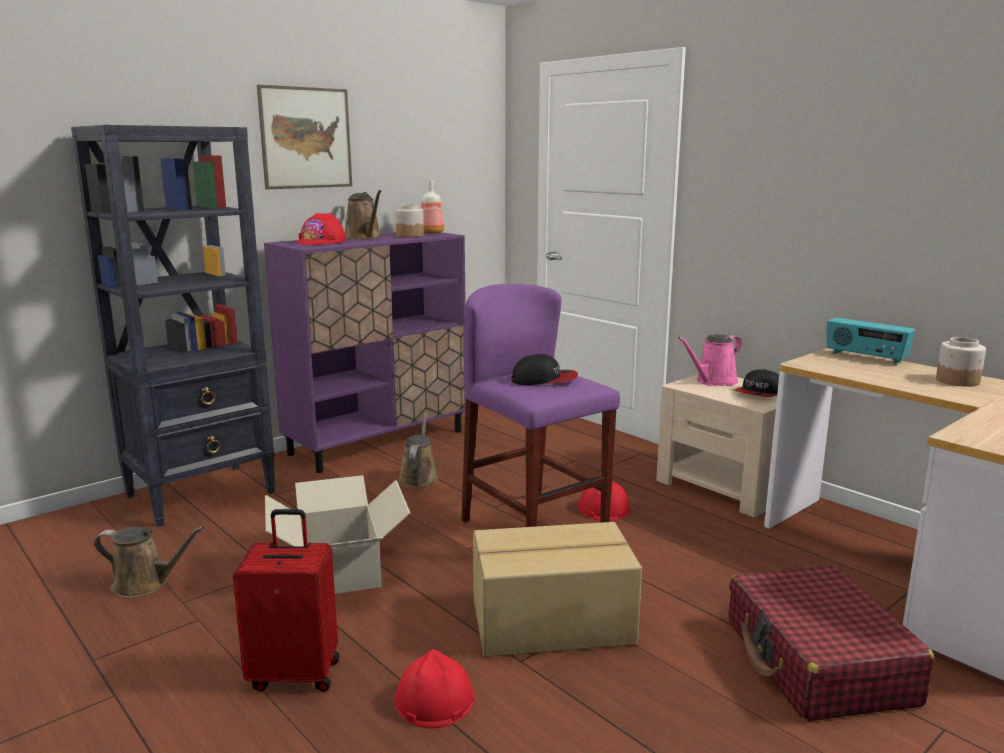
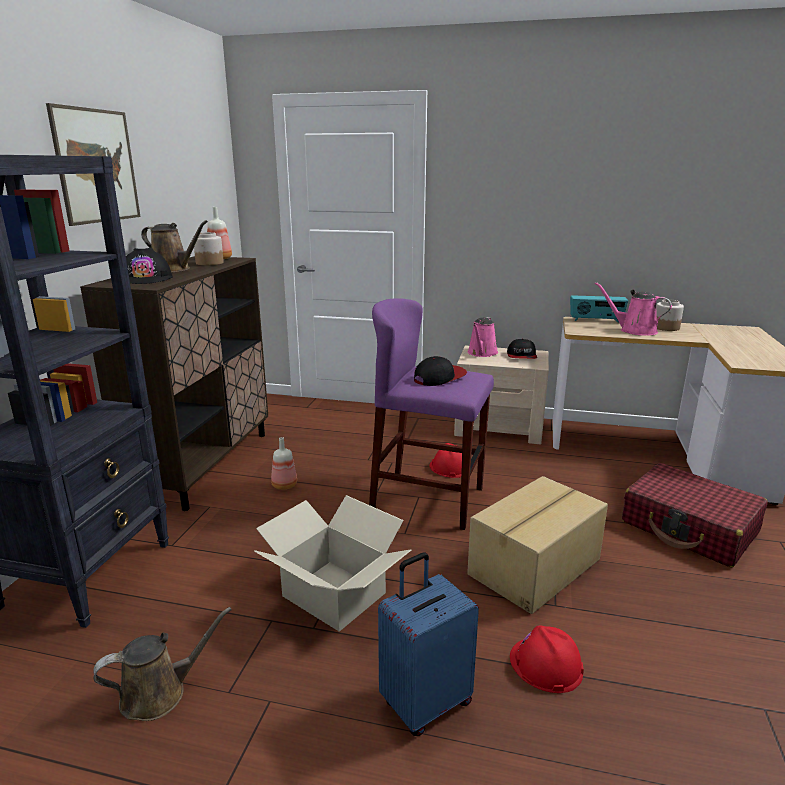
camera: 35 degrees left, 5 degrees up
(295, 673) = (425, 702): red suitcase -> blue suitcase
(322, 242) = (146, 278): red hard hat -> black hard hat
(378, 442) = (204, 464): purple cabinet -> brown cabinet
(418, 477) = (284, 486): brown watering can -> bottle
(892, 376) = (634, 330): none -> pink watering can

